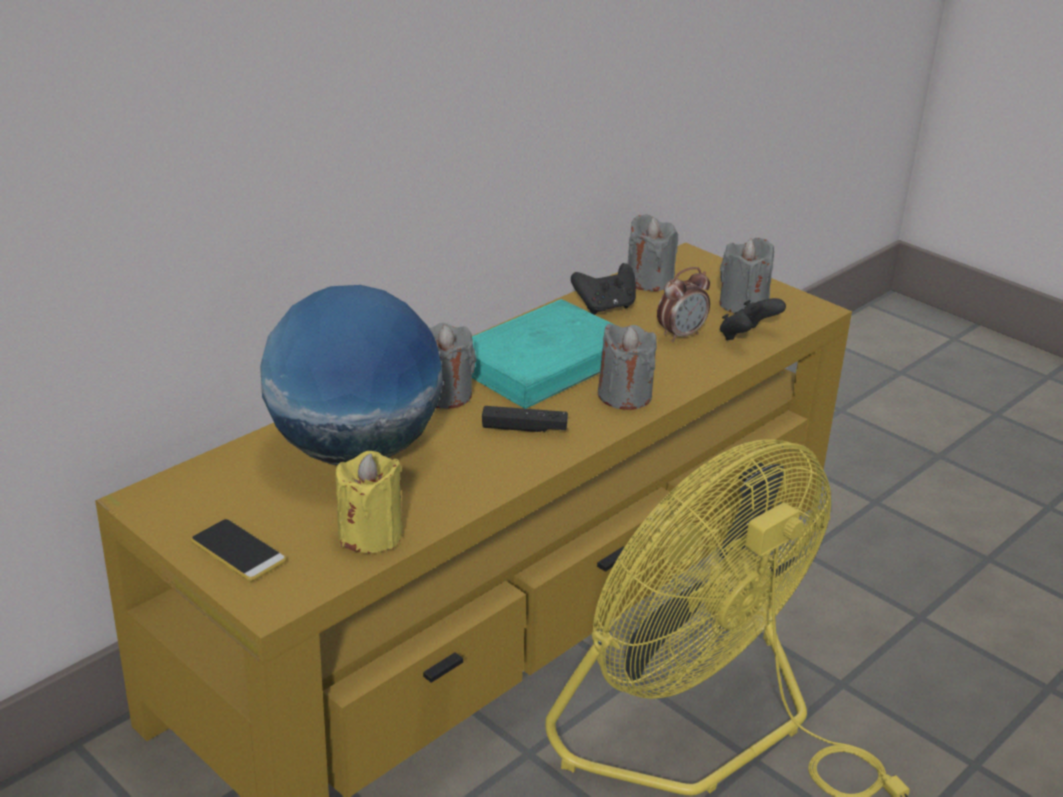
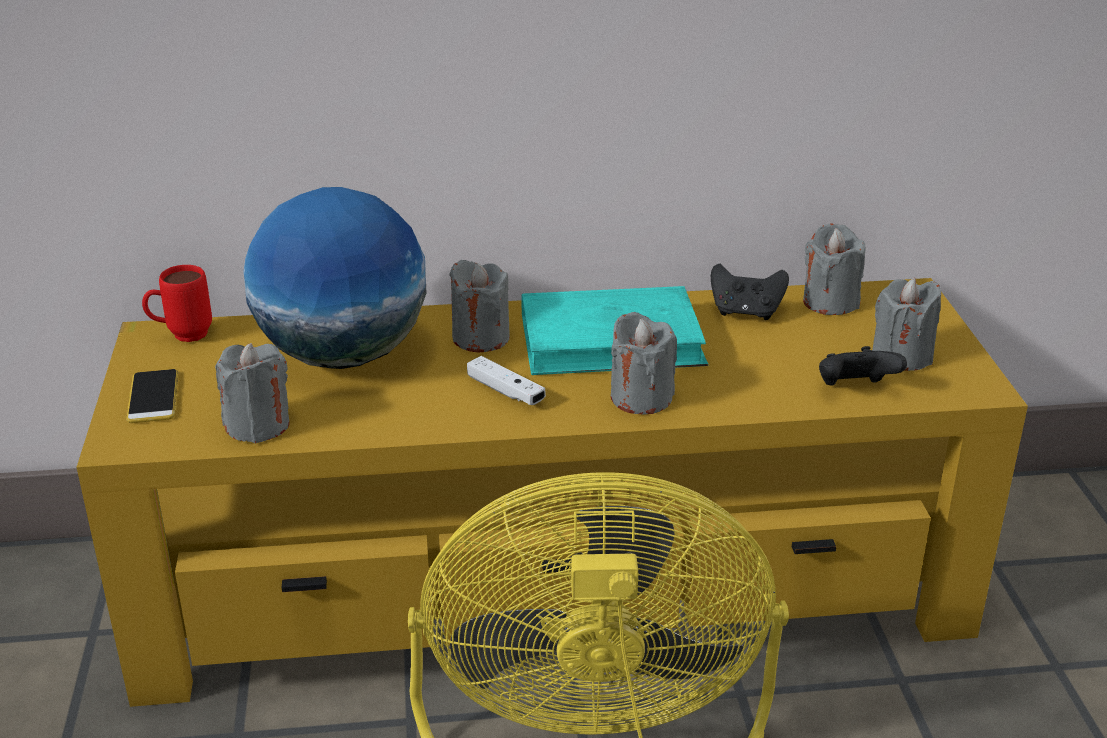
camera: 40 degrees right, 0 degrees up
(179, 490) = (181, 336): none -> red mug
(370, 534) = (257, 425): yellow candle -> grey candle
(524, 428) = (505, 391): black game controller -> white game controller
(681, 335) = (785, 363): alarm clock -> none

